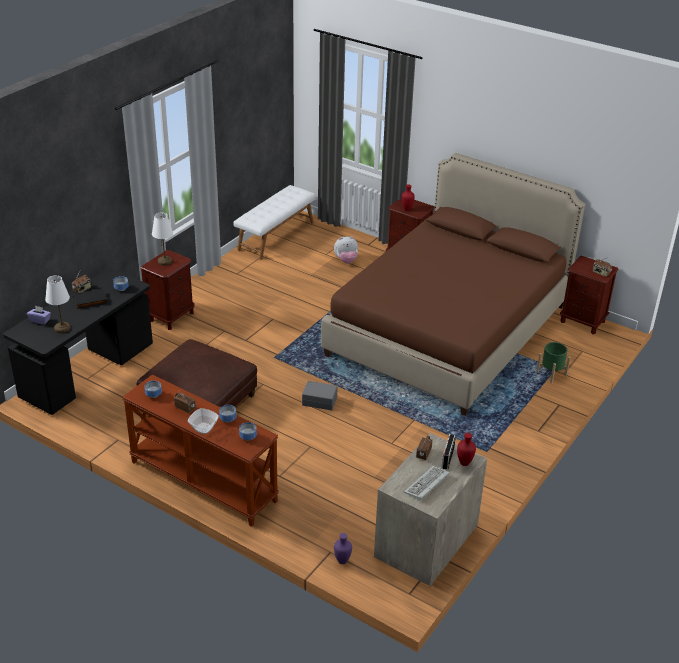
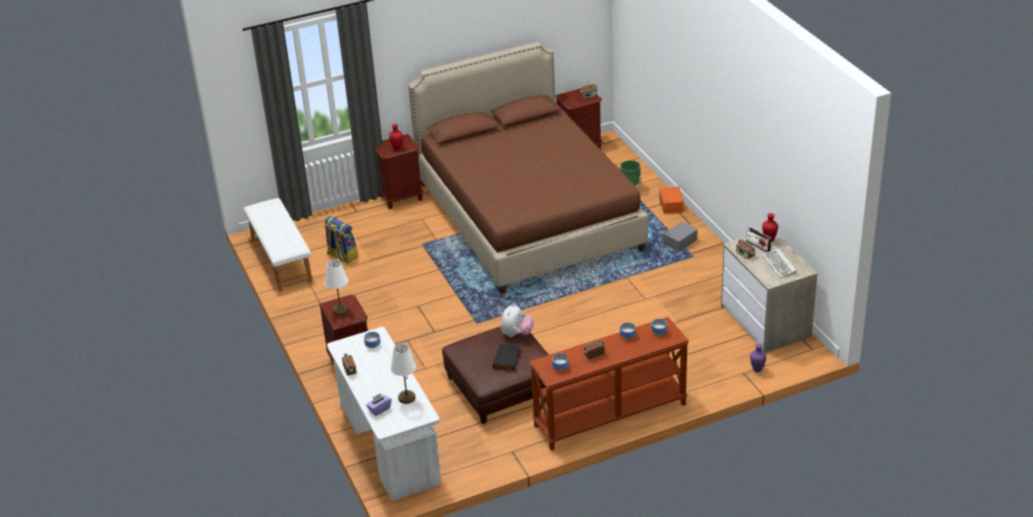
camera: 55 degrees left, 0 degrees up
(88, 371) = (389, 444): black desk -> white desk
(90, 301) = (376, 369): black book -> black book (507, 359)
(203, 428) = (629, 352): bowl -> none
(304, 260) = (342, 256): none -> backpack
(319, 400) = (559, 317): grey storage box -> grey storage box (679, 241)
(346, 261) = (369, 233): plush toy -> plush toy (516, 334)
(554, 408) = (670, 205): none -> orange storage box

